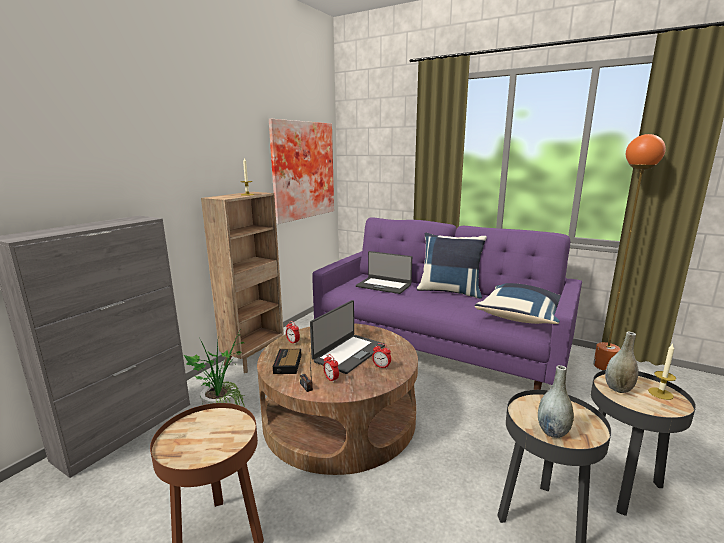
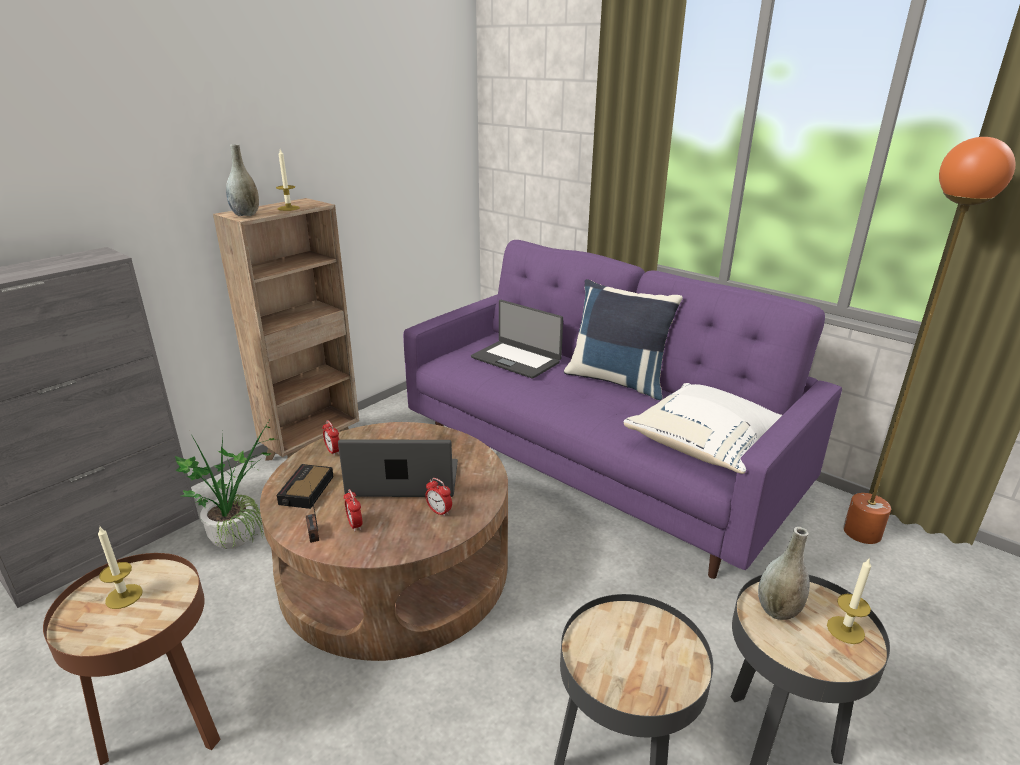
camera: 10 degrees right, 10 degrees up
(201, 432) = (124, 596): none -> candle
(301, 170) = (405, 155): picture -> none
(348, 353) = (403, 481): laptop -> laptop turned 135 degrees counterclockwise
(521, 317) = (706, 445): blue pillow -> white pillow
(552, 432) = (616, 674): grey vase -> grey vase (246, 214)

